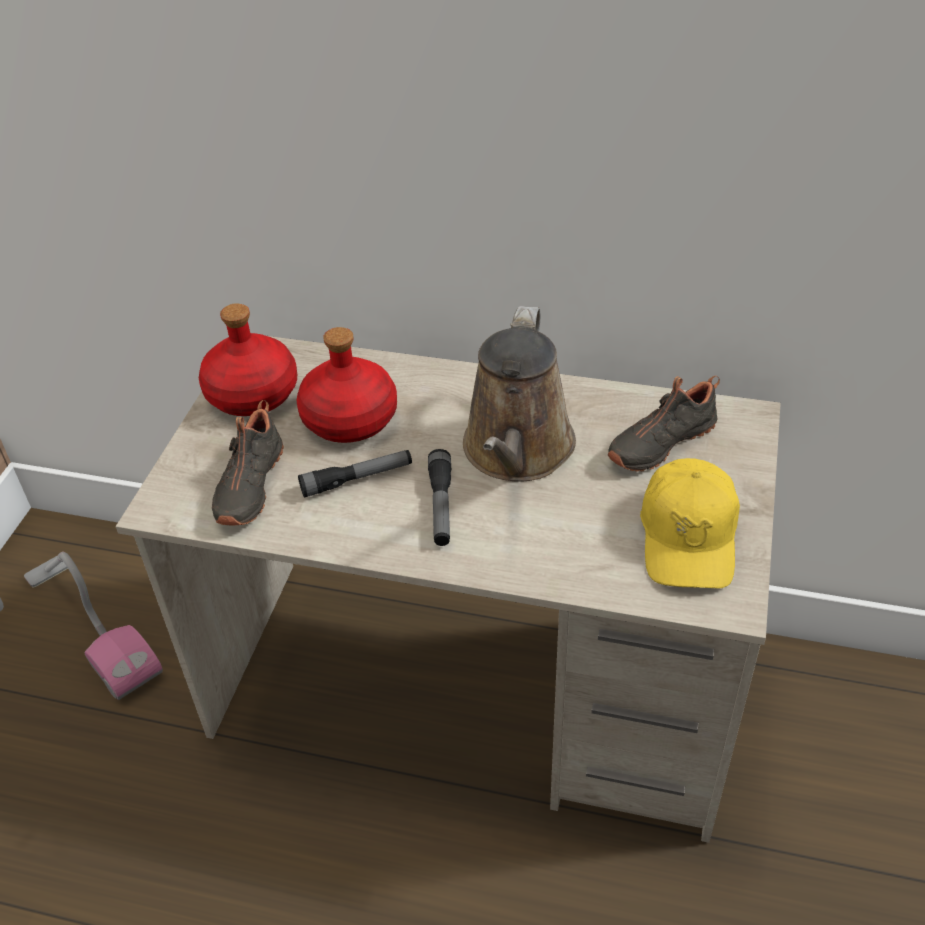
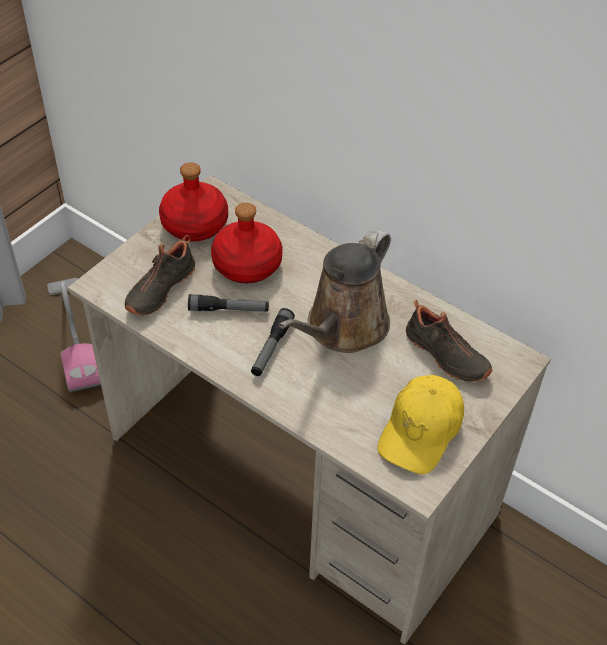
camera: 20 degrees right, 5 degrees up
(659, 441) = (445, 356): black shoe -> black shoe turned 120 degrees counterclockwise

